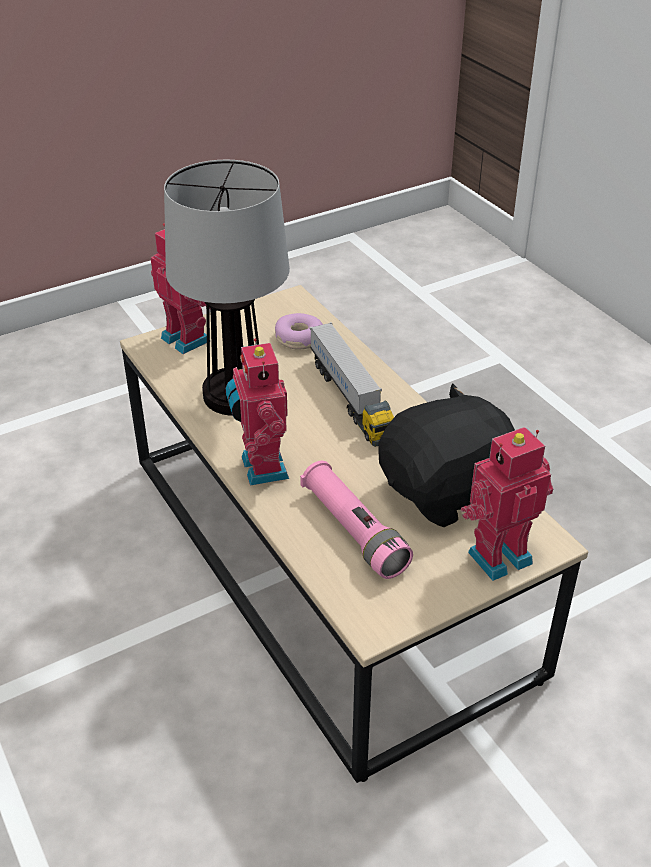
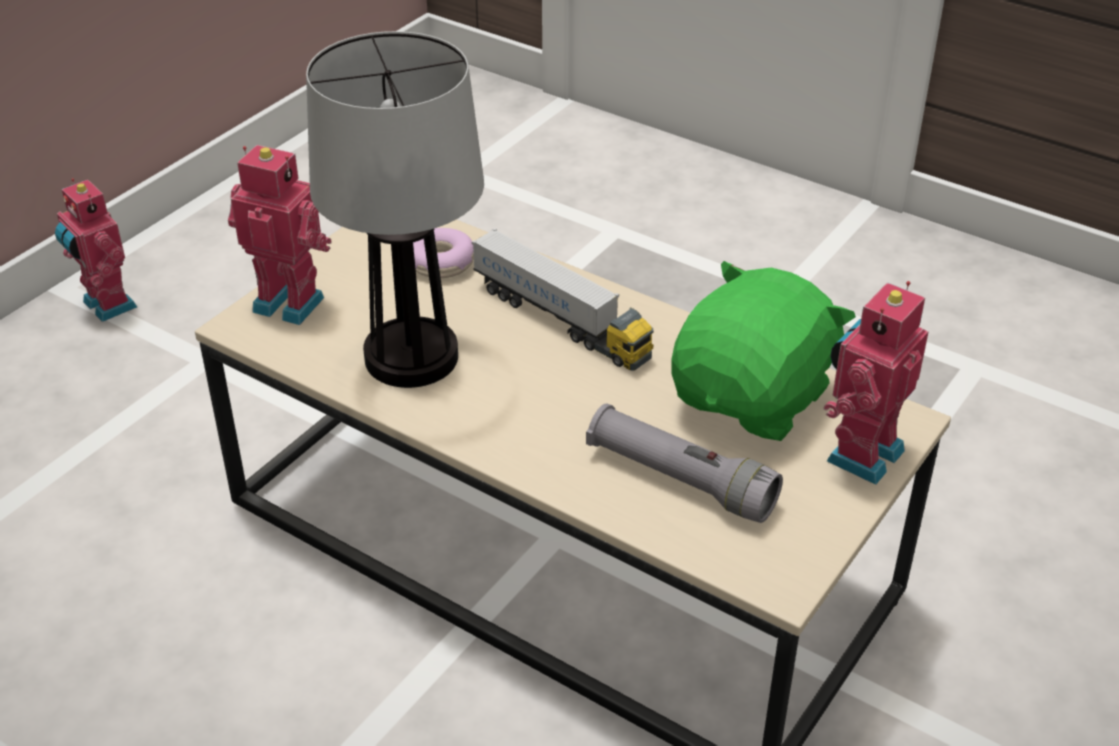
camera: 25 degrees left, 0 degrees up
(260, 468) = (512, 440): toy robot -> toy robot (106, 306)
(354, 531) = (680, 480): pink flashlight -> grey flashlight
(447, 491) = (754, 398): black plush toy -> green plush toy

